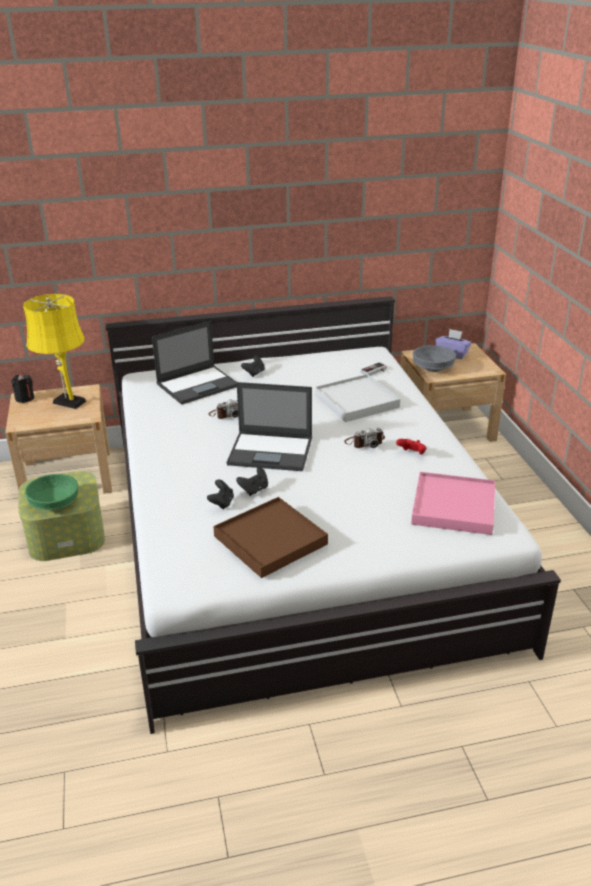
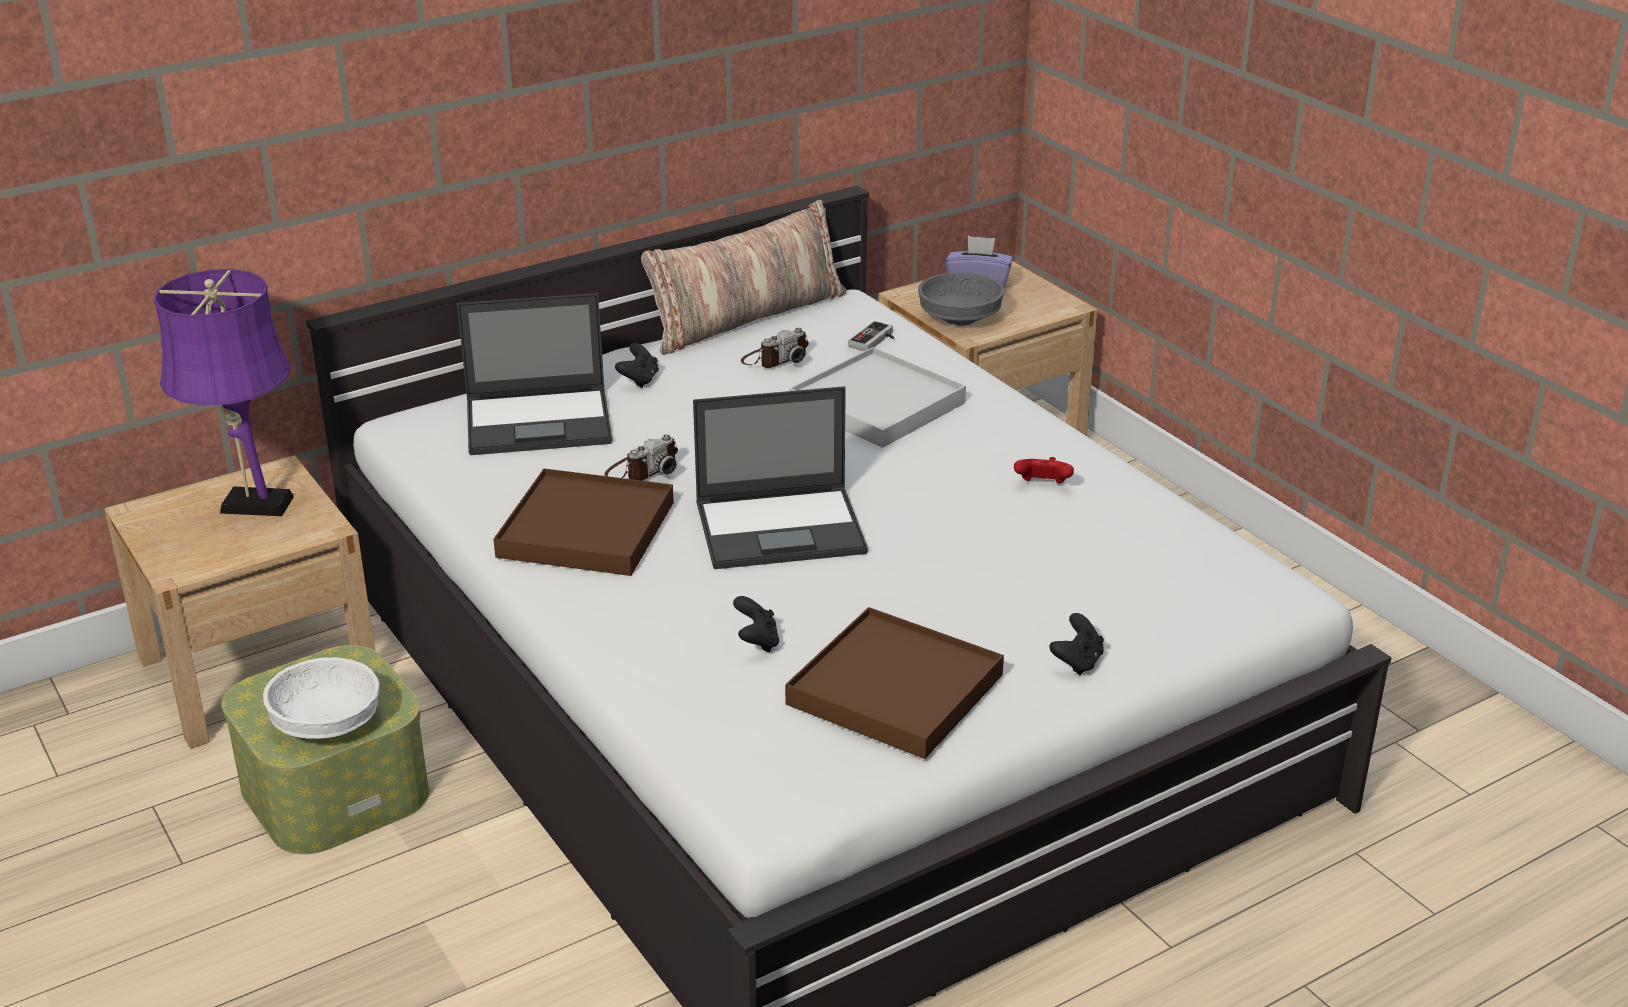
camera: 20 degrees left, 0 degrees up
(25, 398) = (147, 513): black candle -> none
(54, 504) = (326, 725): green bowl -> white bowl
(66, 401) = (250, 504): yellow table lamp -> purple table lamp
(184, 436) = (587, 529): none -> brown tray
(198, 385) = (540, 422): laptop -> laptop turned 45 degrees clockwise
(254, 490) = (801, 605): black game controller -> black game controller (1077, 662)
(322, 352) = (746, 318): none -> pillow
(364, 442) = (944, 480): camera -> camera (775, 358)
(454, 506) = (1173, 566): pink tray -> none

